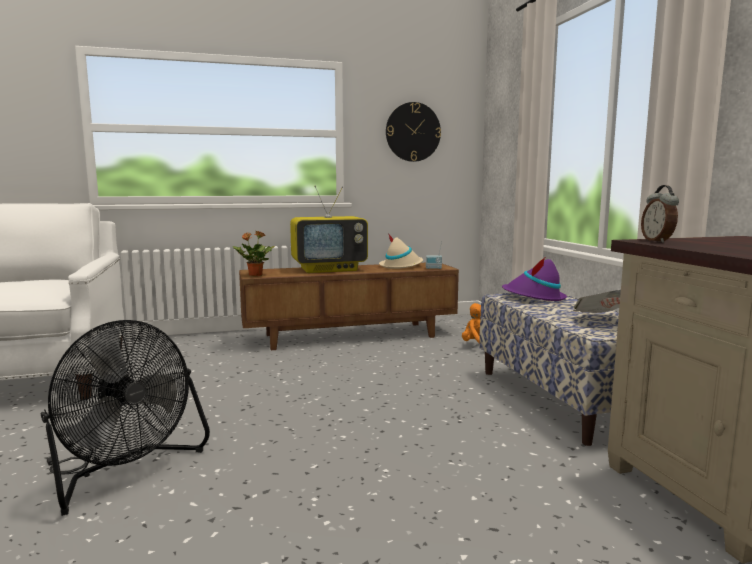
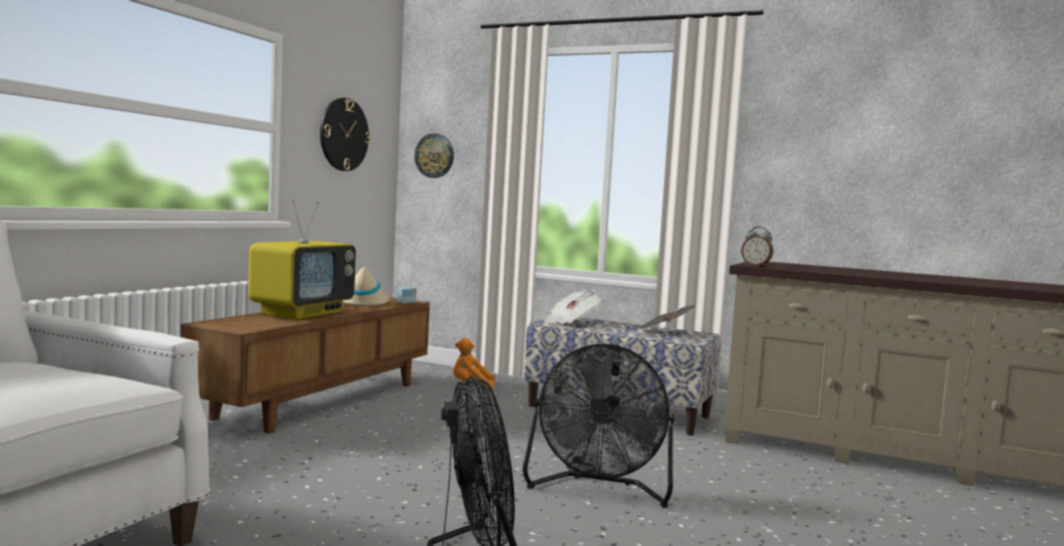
camera: 50 degrees left, 5 degrees down
(255, 275) = (242, 328): potted plant -> none
(353, 456) = (594, 487): none -> black fan
(499, 141) = (434, 155): none -> wall clock
(534, 297) = (570, 322): purple hat -> newspaper

